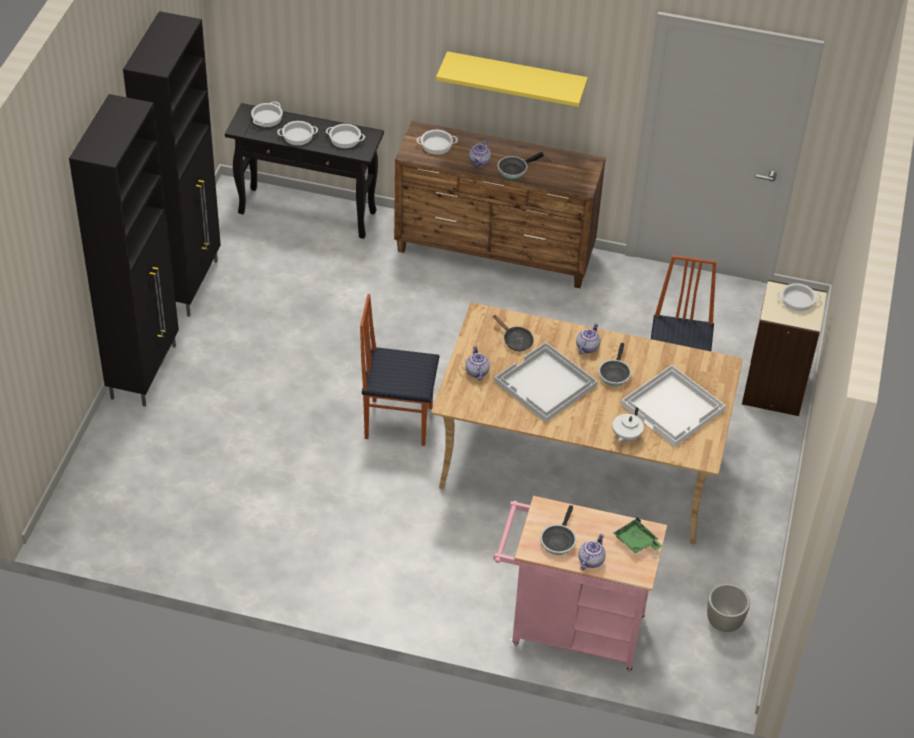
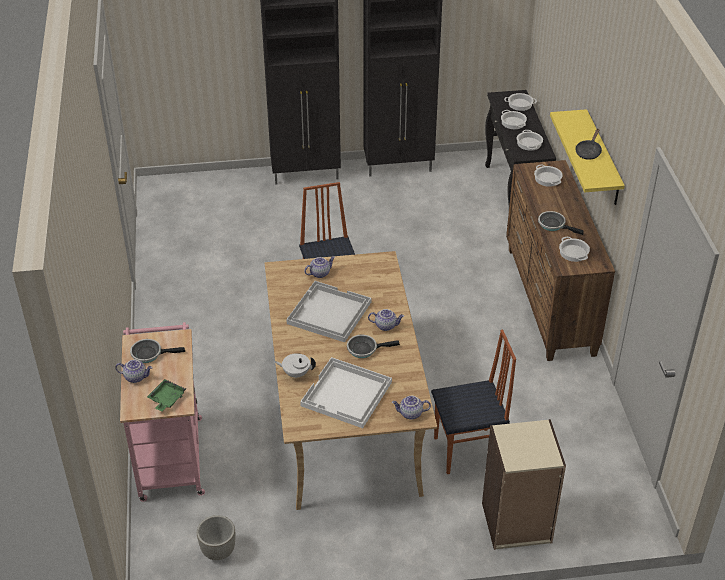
camera: 70 degrees right, 5 degrees down
(480, 162) = (547, 205): teapot -> teapot (410, 414)
(515, 340) = (367, 284): black frying pan -> black frying pan (588, 151)
(797, 300) = (536, 446): cooking pot -> cooking pot (573, 252)

